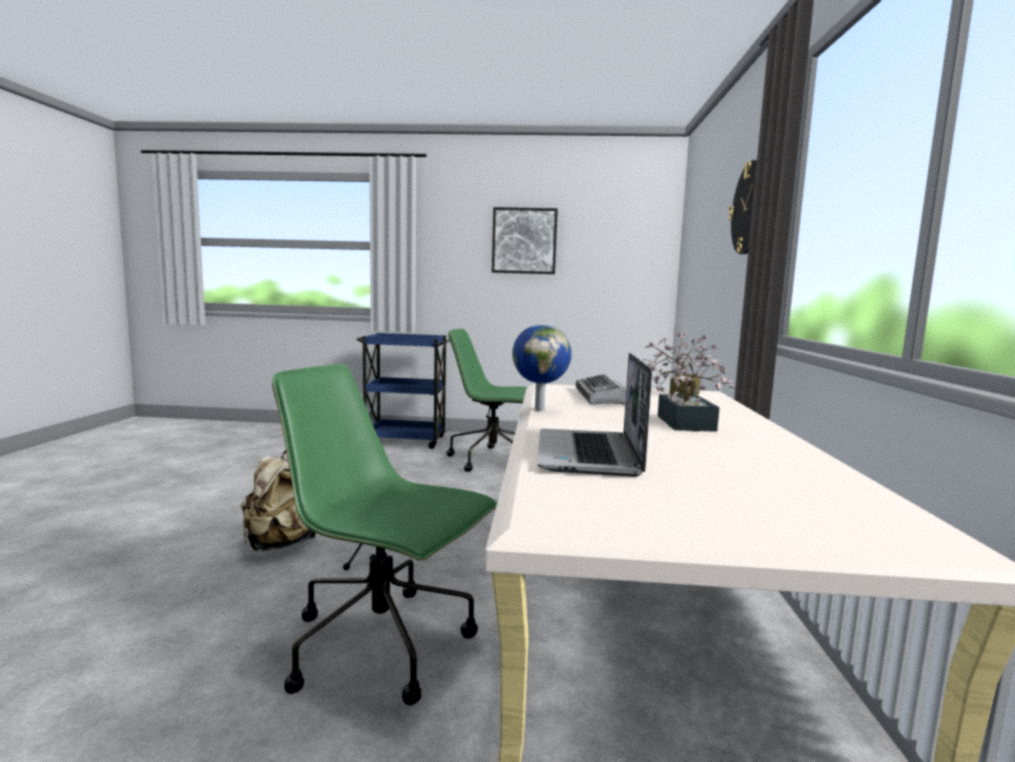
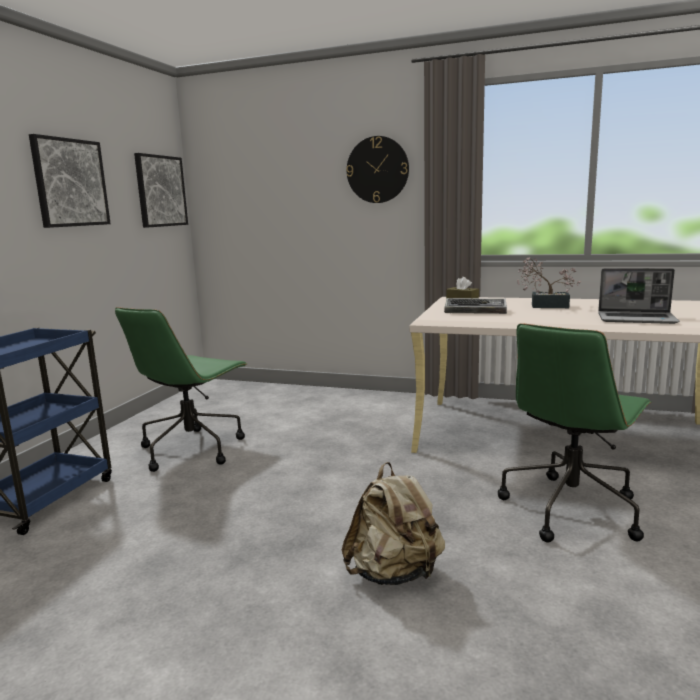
camera: 75 degrees left, 5 degrees up
(539, 409) = (527, 321): globe -> none
(634, 248) = (160, 191): none -> picture

